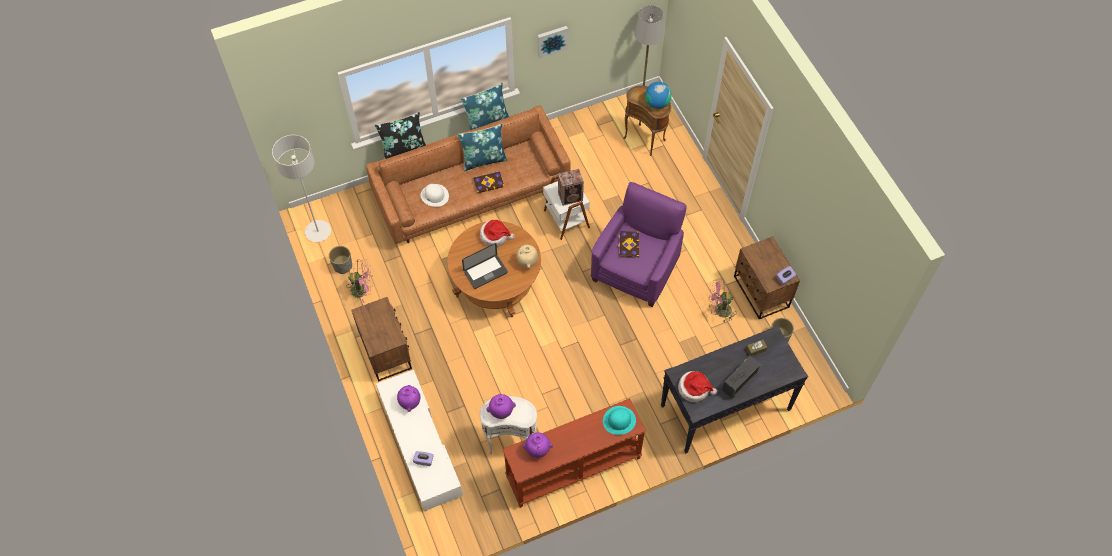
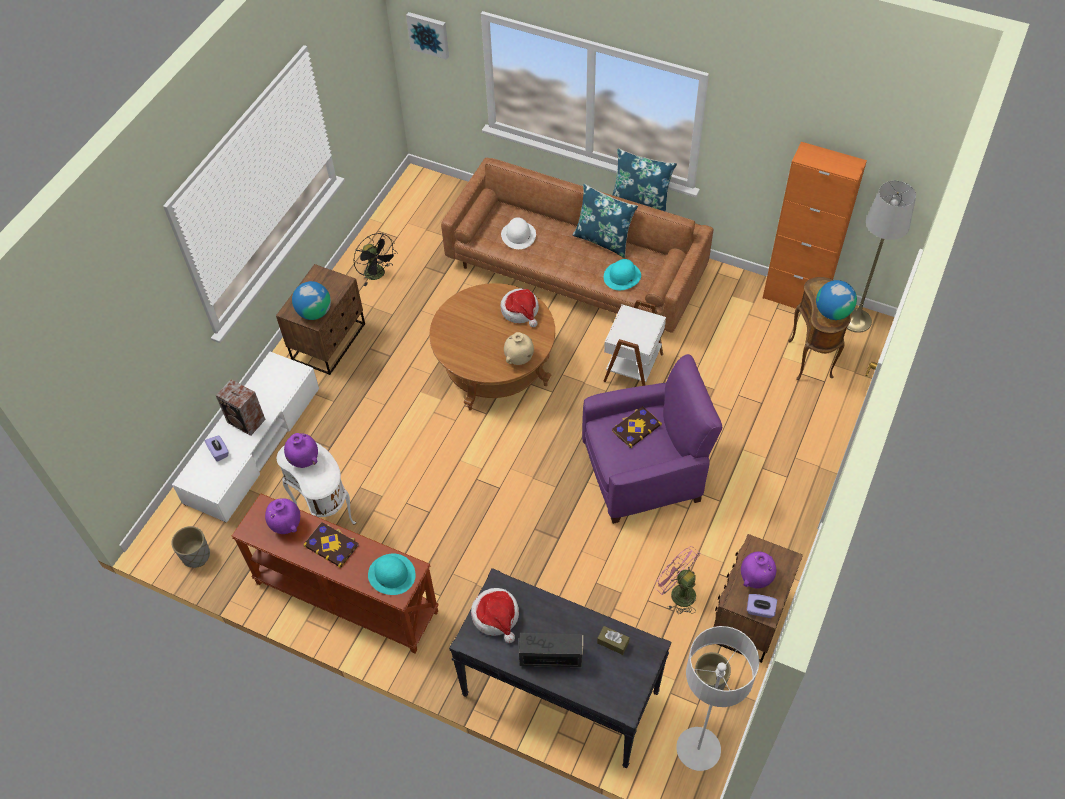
camera: 50 degrees right, 5 degrees down
(318, 232) = (405, 198): grey floor lamp -> grey floor lamp (698, 749)
(342, 266) = (388, 242): grey planter -> grey planter (196, 555)
(362, 289) = (378, 275): pink fan -> black fan
(390, 335) = (314, 312): none -> globe
(404, 149) = (533, 170): black pillow -> none
(410, 402) = (273, 392): purple vase -> purple vase (756, 578)
(485, 272) = (470, 335): laptop -> none
(488, 182) = (581, 263): book -> book (332, 545)
(519, 172) = (622, 276): none -> turquoise hat
(552, 40) = (757, 148): picture -> picture (428, 34)
(571, 196) = (637, 335): speaker -> speaker (247, 422)
(600, 112) = (795, 298): none -> orange cabinet

